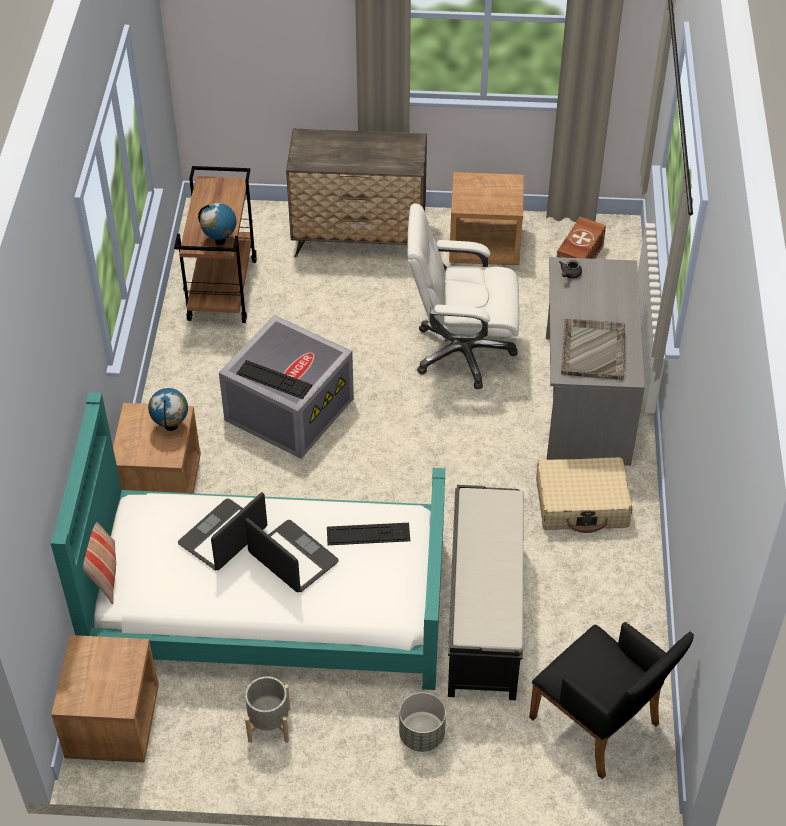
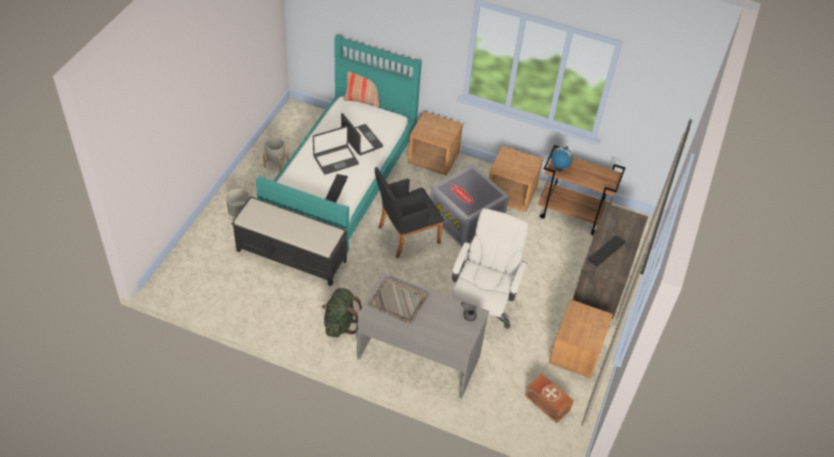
camera: 105 degrees right, 0 degrees up
(113, 723) = (306, 117): brown nightstand -> brown nightstand (511, 194)
(171, 426) = (438, 136): globe -> none
(274, 379) = (458, 183): keyboard -> keyboard (606, 250)
(582, 503) = (340, 324): beige suitcase -> green backpack
(600, 726) = (202, 278): black armchair -> black armchair (405, 236)

